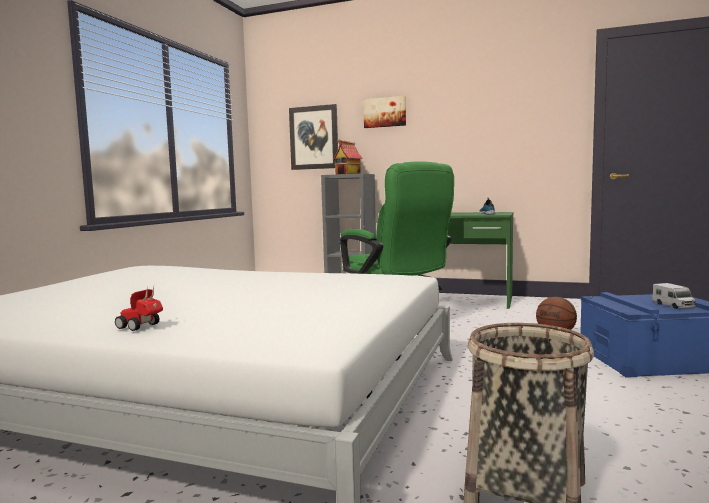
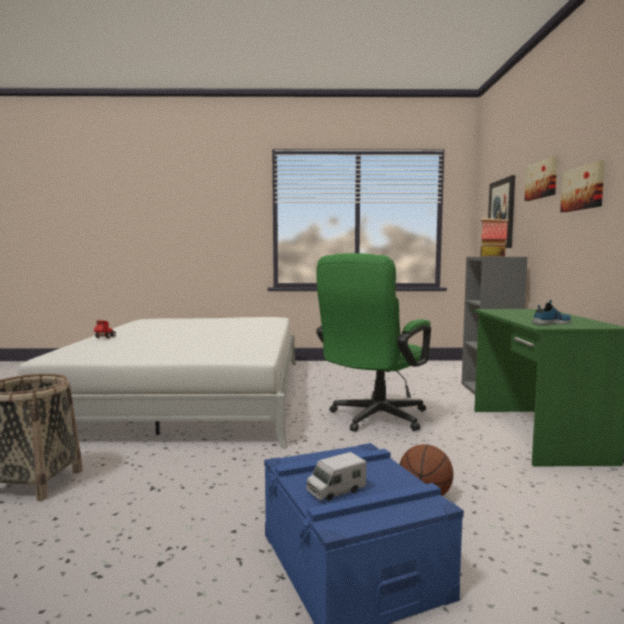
camera: 70 degrees right, 0 degrees up
(444, 123) = (584, 188): none -> picture

